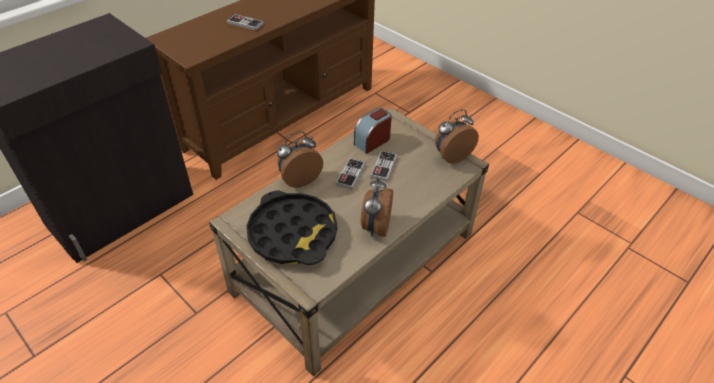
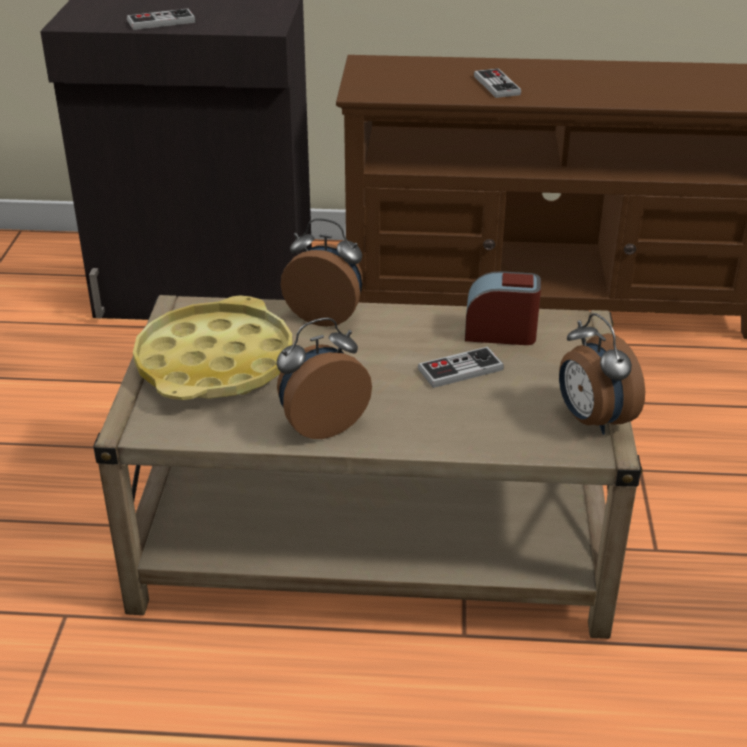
camera: 50 degrees right, 10 degrees down
(293, 234) = (215, 363): black tray -> yellow tray
(350, 175) = (398, 350): game controller -> game controller (161, 22)
(451, 156) = (591, 420): alarm clock -> alarm clock turned 135 degrees counterclockwise

